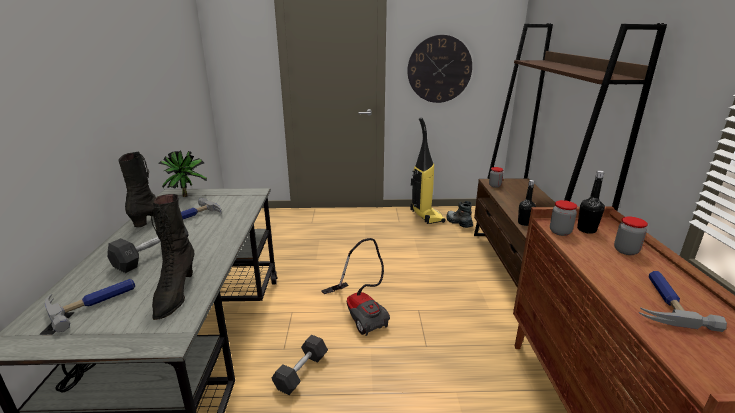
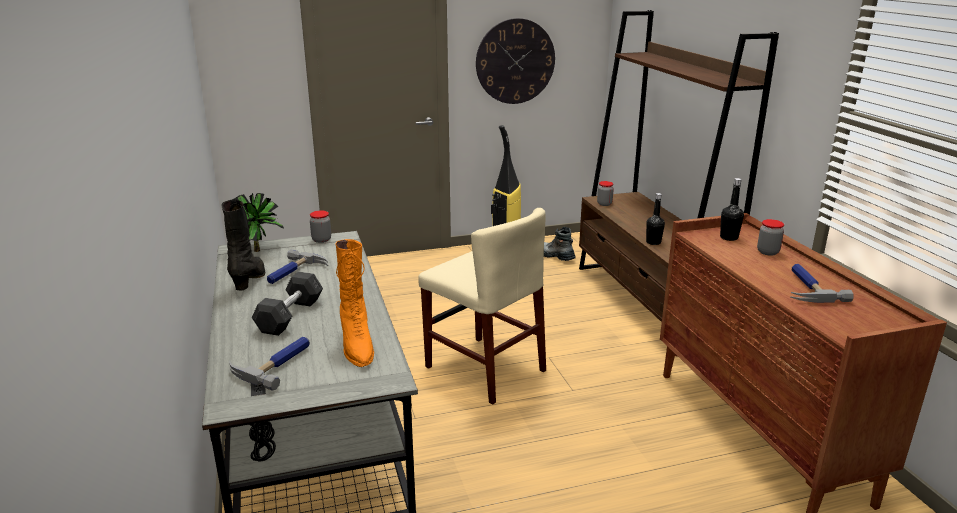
camera: 15 degrees left, 0 degrees up
(175, 294) = (357, 346): black boot -> orange boot
(301, 372) = (449, 435): grey dumbbell -> none
(361, 312) = (485, 369): vacuum cleaner -> beige chair
(560, 232) = (706, 242): jar -> jar (321, 240)

